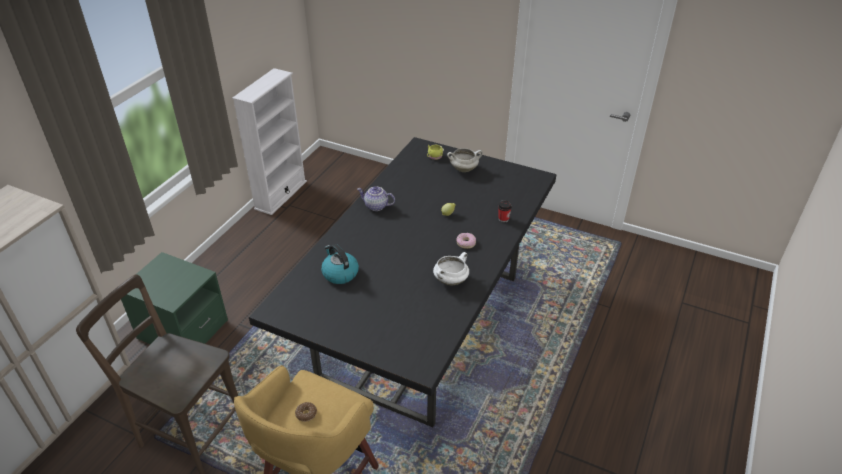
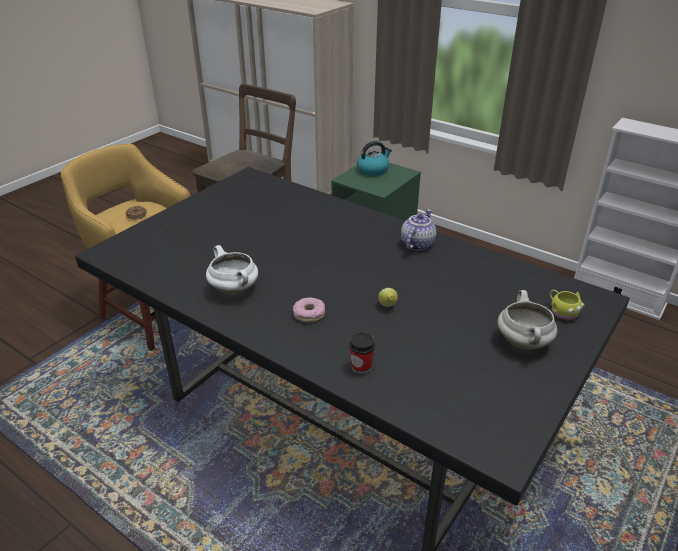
camera: 100 degrees right, 5 degrees down
(339, 273) = (287, 212): kettle -> kettle (373, 170)

